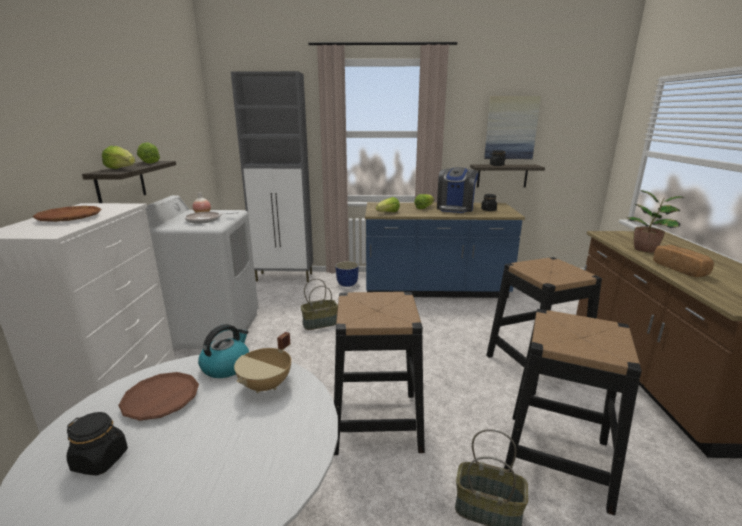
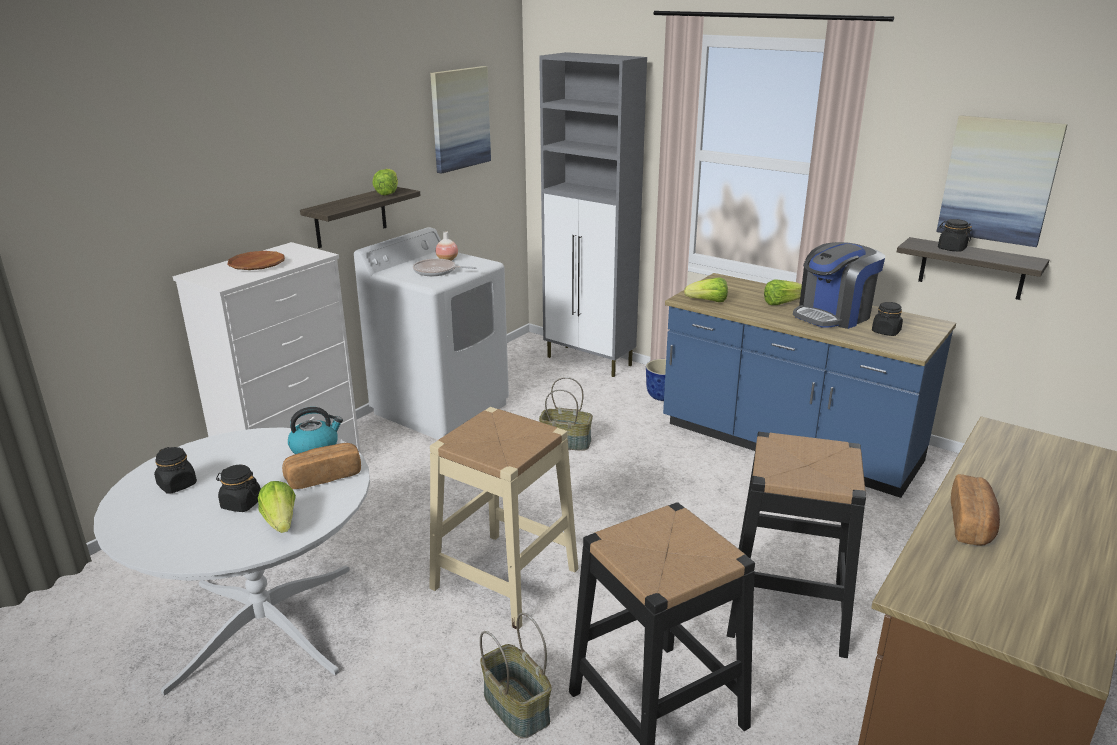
camera: 35 degrees right, 5 degrees up
(121, 169) = (342, 205): lettuce -> lettuce (281, 522)
(161, 399) = (246, 458): brown plate -> none
(177, 115) = (460, 119): none -> picture
(210, 445) = (241, 504): none -> black jar
(266, 386) = (323, 477): beige cooking pot -> bread
(376, 421) = (505, 578): black stool -> beige stool
(646, 249) = (1002, 478): potted plant -> none

